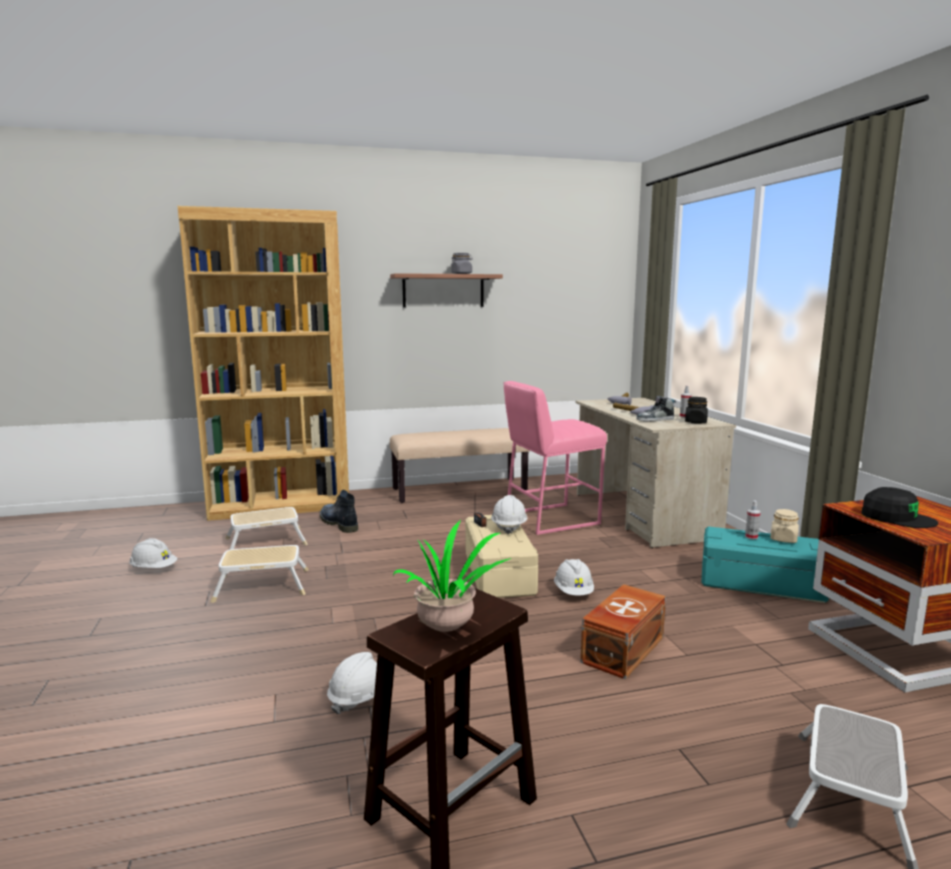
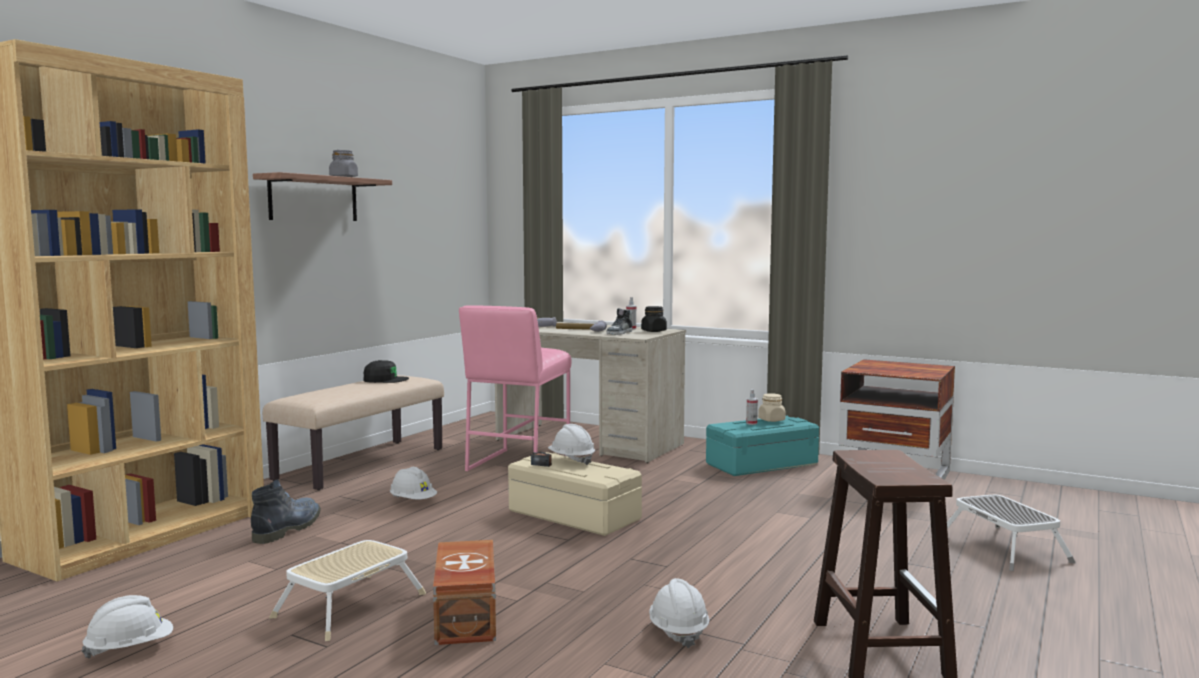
camera: 45 degrees left, 5 degrees down
(266, 542) = (233, 571): beige step ladder -> none
(338, 523) = (288, 528): boot -> boot turned 105 degrees clockwise
(449, 627) = (897, 468): potted plant -> none
(573, 592) = (662, 508): white hard hat -> white hard hat (413, 501)
(621, 649) = (771, 529): brown storage box -> brown storage box (464, 616)
(896, 517) = (892, 370): black cap -> black cap (385, 380)

